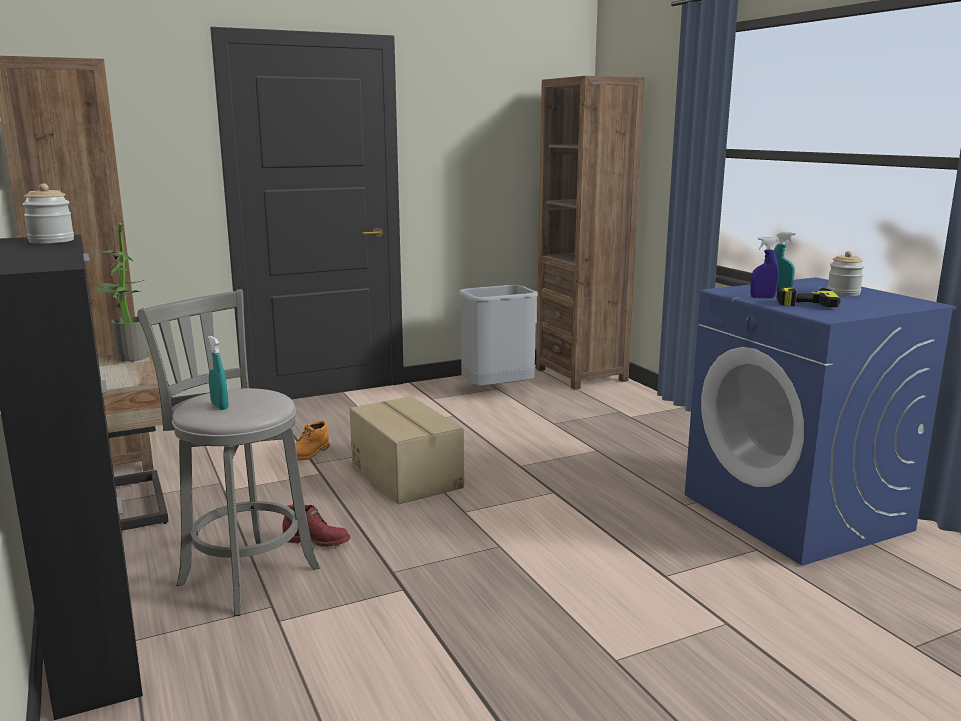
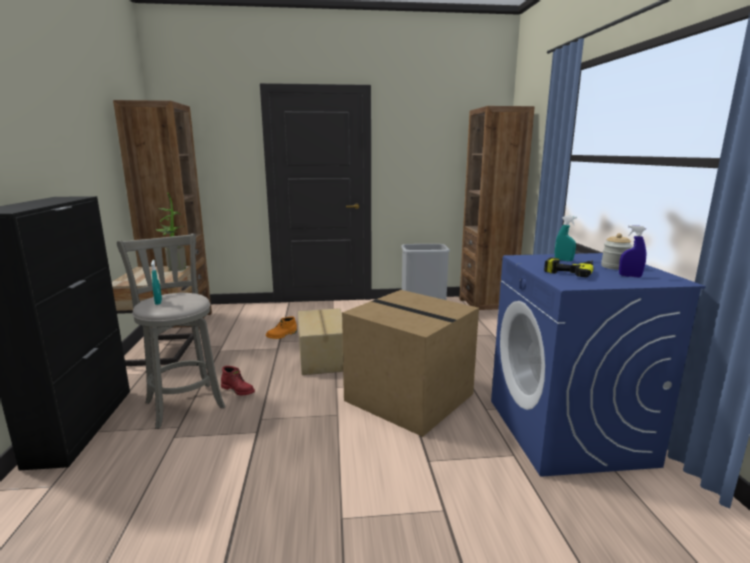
camera: 20 degrees right, 0 degrees up
(51, 241) = (66, 199): jar -> none
(580, 506) = (411, 397): none -> cardboard box
(762, 297) = (540, 265): blue spray bottle -> blue spray bottle (630, 276)

